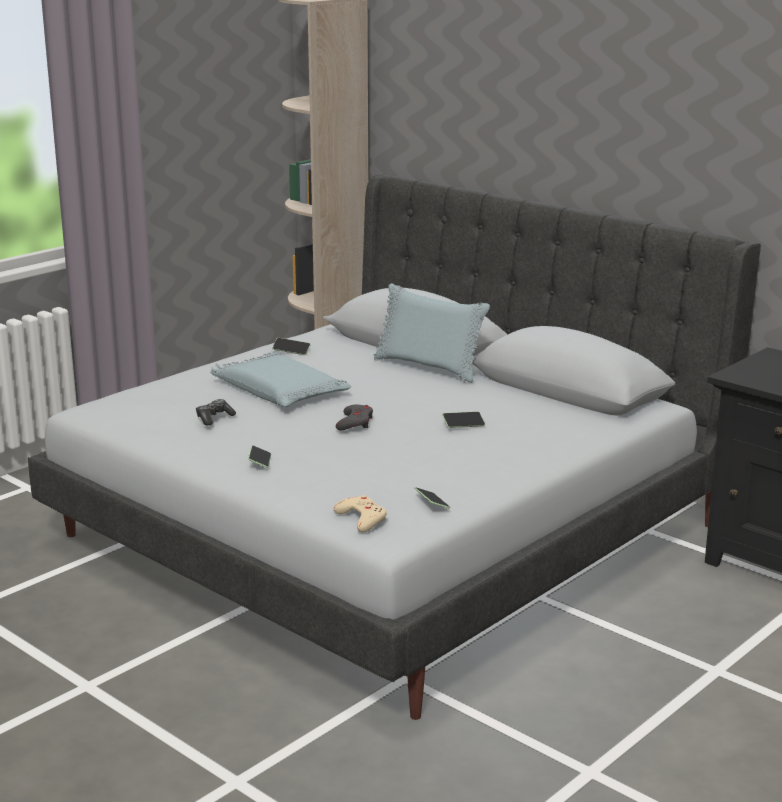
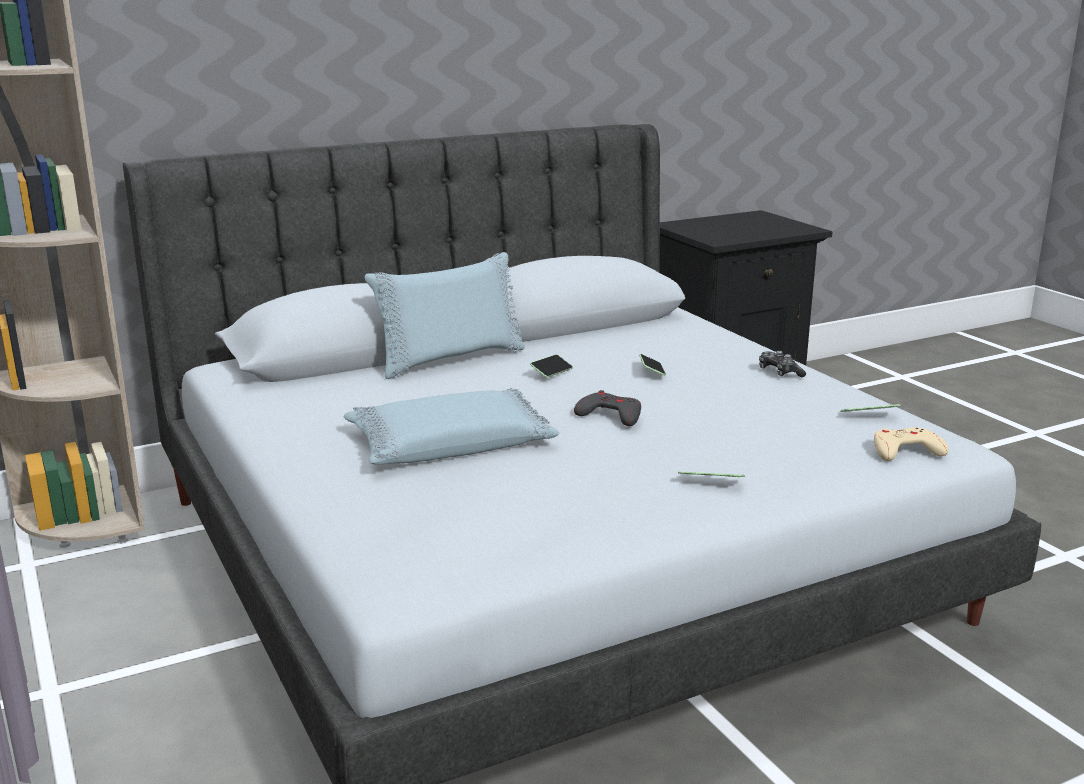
camera: 70 degrees left, 0 degrees up
(214, 418) = (543, 487): game controller -> game controller (779, 372)
(291, 351) = (297, 416): phone -> phone (551, 372)

